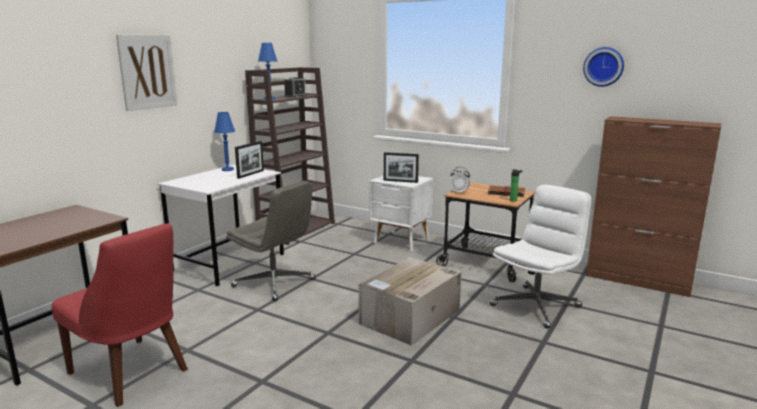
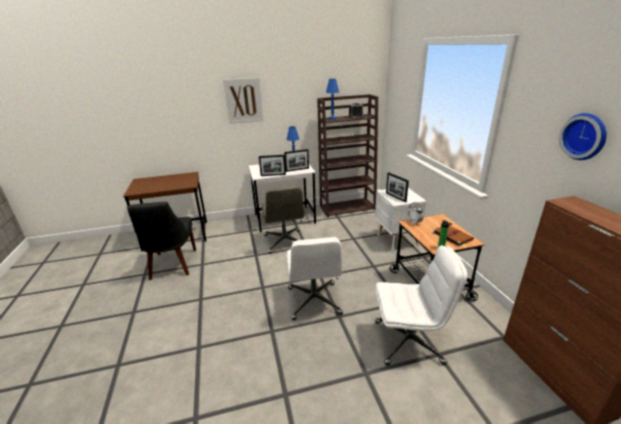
camera: 45 degrees right, 10 degrees up
(131, 373) = (172, 265): red chair -> black chair
(229, 184) = (273, 175): none -> picture frame
(409, 317) = (314, 301): cardboard box -> white office chair

